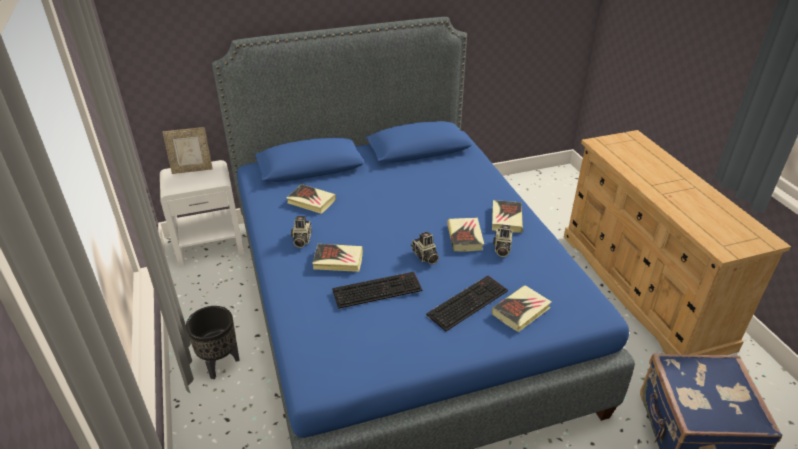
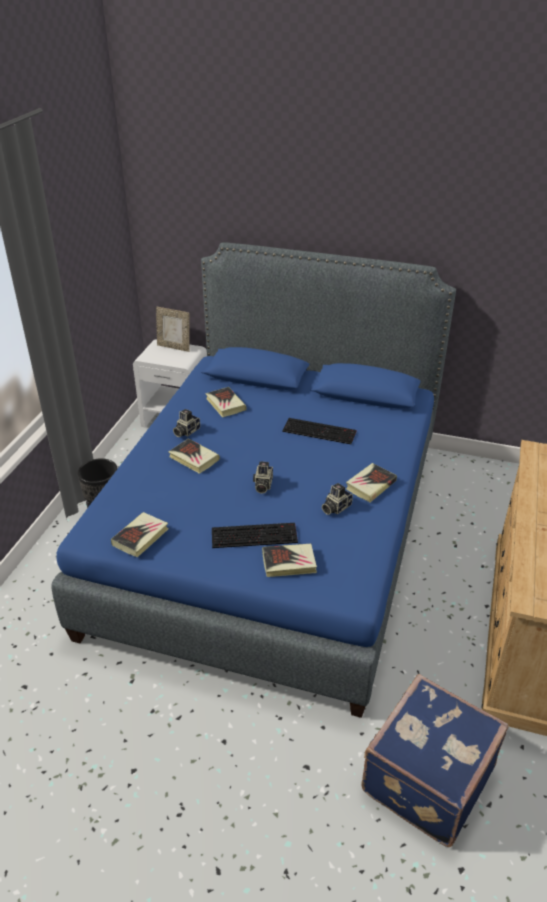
camera: 35 degrees right, 0 degrees up
(378, 289) = (197, 493): keyboard -> keyboard (320, 431)
(465, 237) = (315, 484): book -> book (141, 537)

